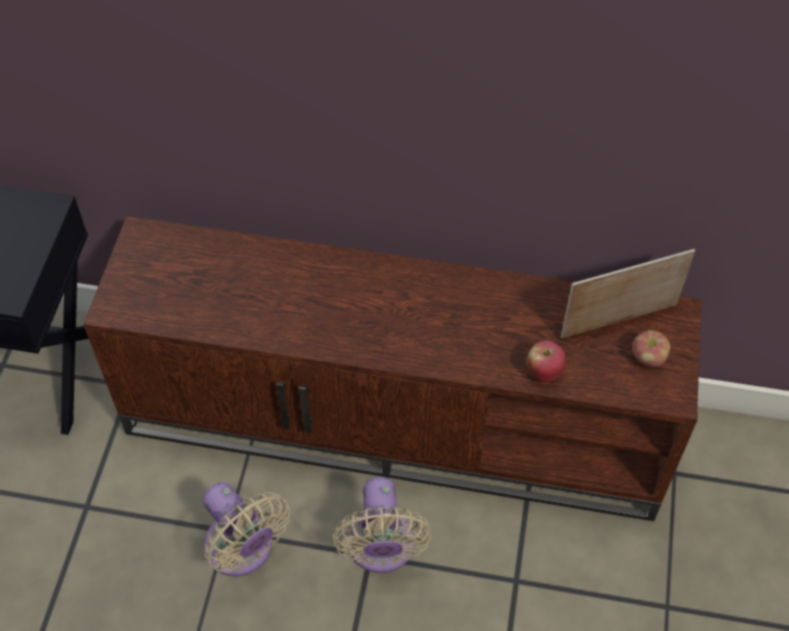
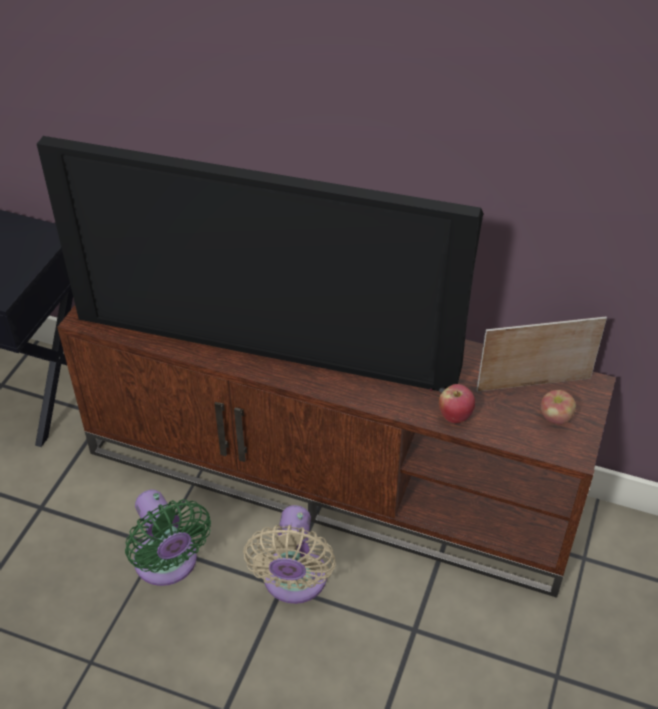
camera: 10 degrees right, 10 degrees down
(243, 550) = (168, 564): beige fan -> green fan
(325, 306) = (269, 339): none -> television

